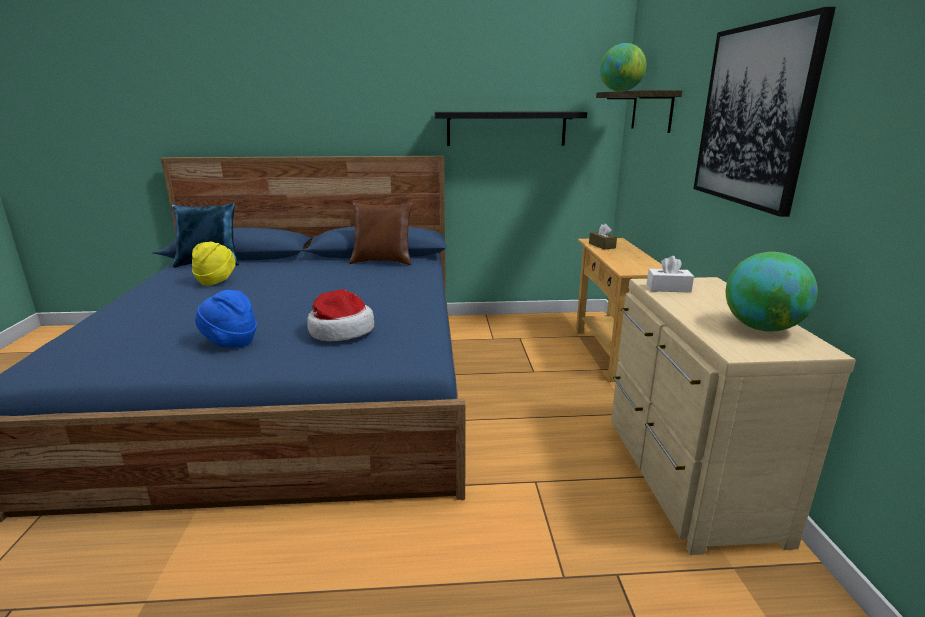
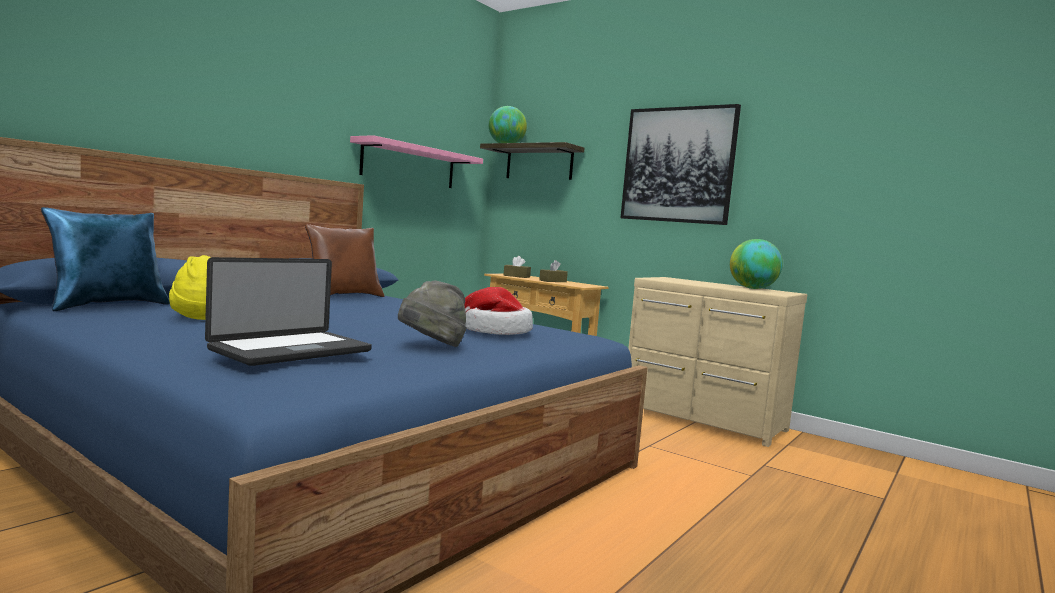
camera: 50 degrees left, 15 degrees down
(114, 334) = (292, 351): none -> laptop
(230, 342) = (431, 347): blue hat -> grey hat
(506, 128) = (409, 165): black shelf -> pink shelf
(620, 258) = (553, 281): none -> brown tissue box
(668, 288) = (667, 280): white tissue box -> none

